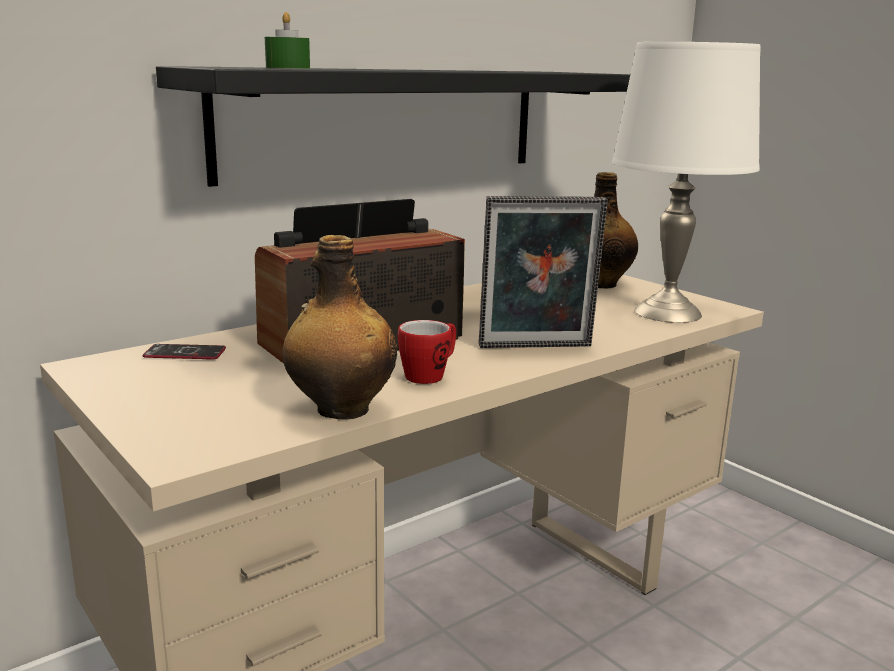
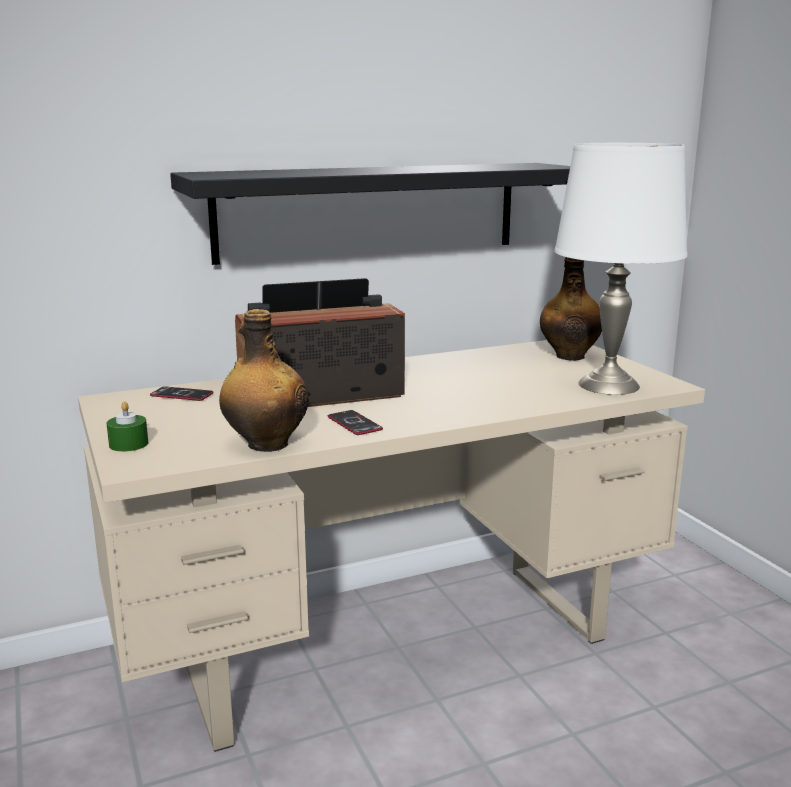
camera: 15 degrees right, 0 degrees up
(288, 68) = (261, 174): green candle -> green candle (128, 444)
(430, 375) = (354, 424): mug -> phone
(536, 348) = (460, 408): picture frame -> none

